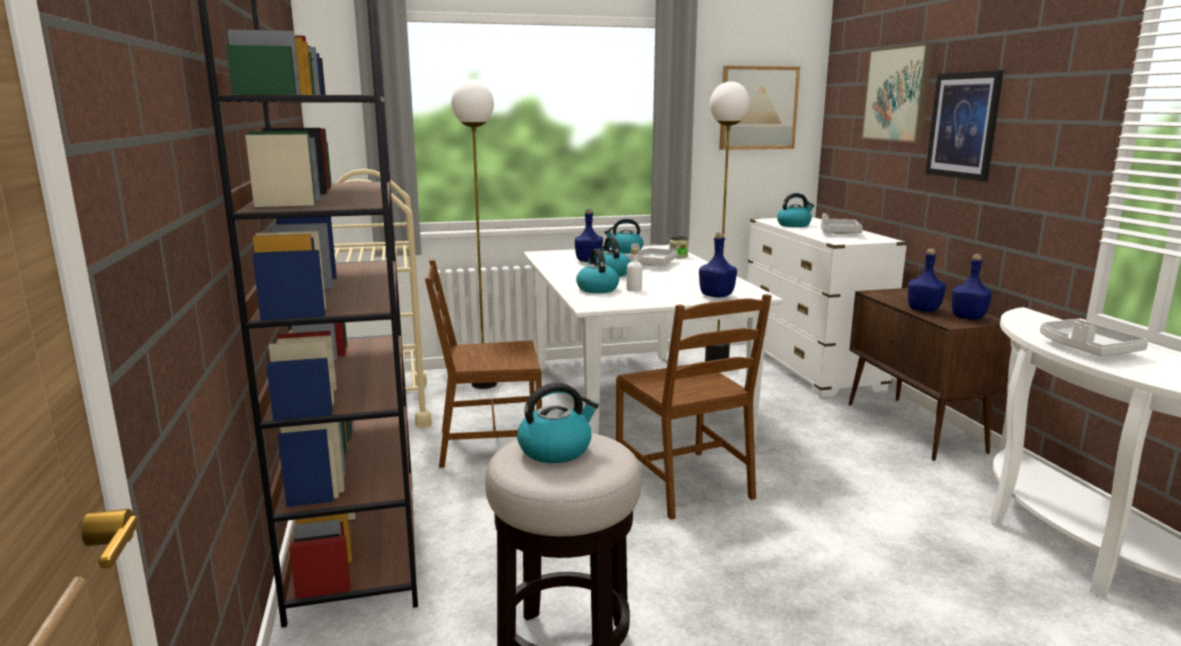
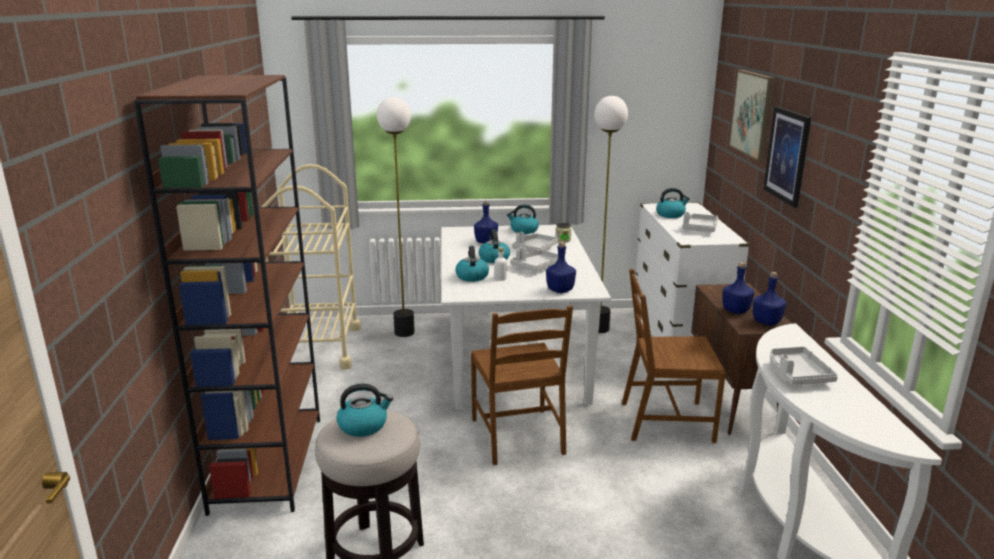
camera: 10 degrees right, 5 degrees up
(489, 445) = (387, 389): brown chair -> brown chair (665, 421)
(668, 278) = (536, 266): none -> grey tray
(758, 108) = (649, 109): picture -> none

